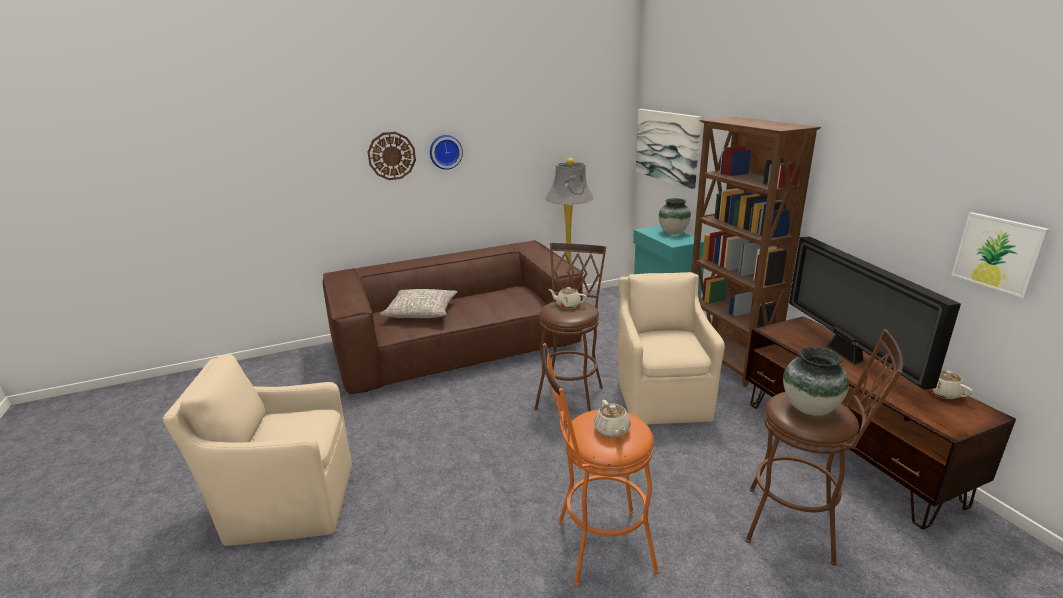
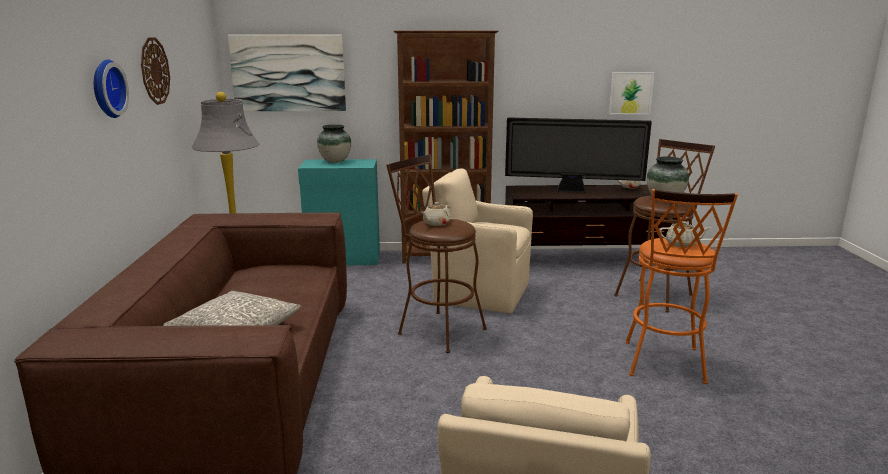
camera: 70 degrees left, 5 degrees down
(391, 156) = (55, 97): wall clock -> wall clock (154, 71)

